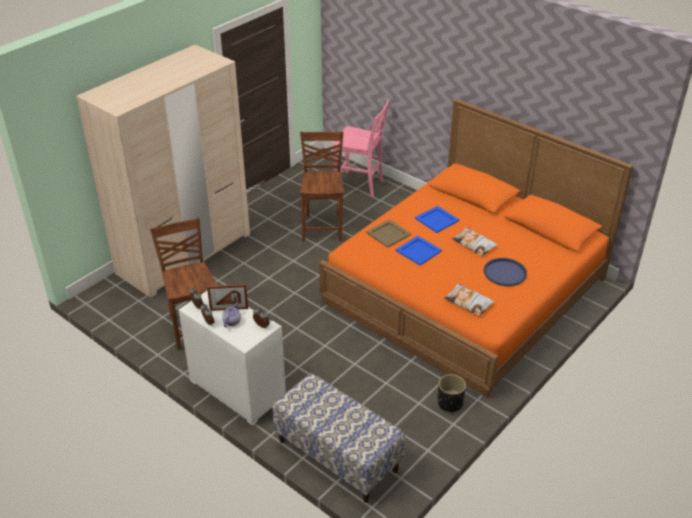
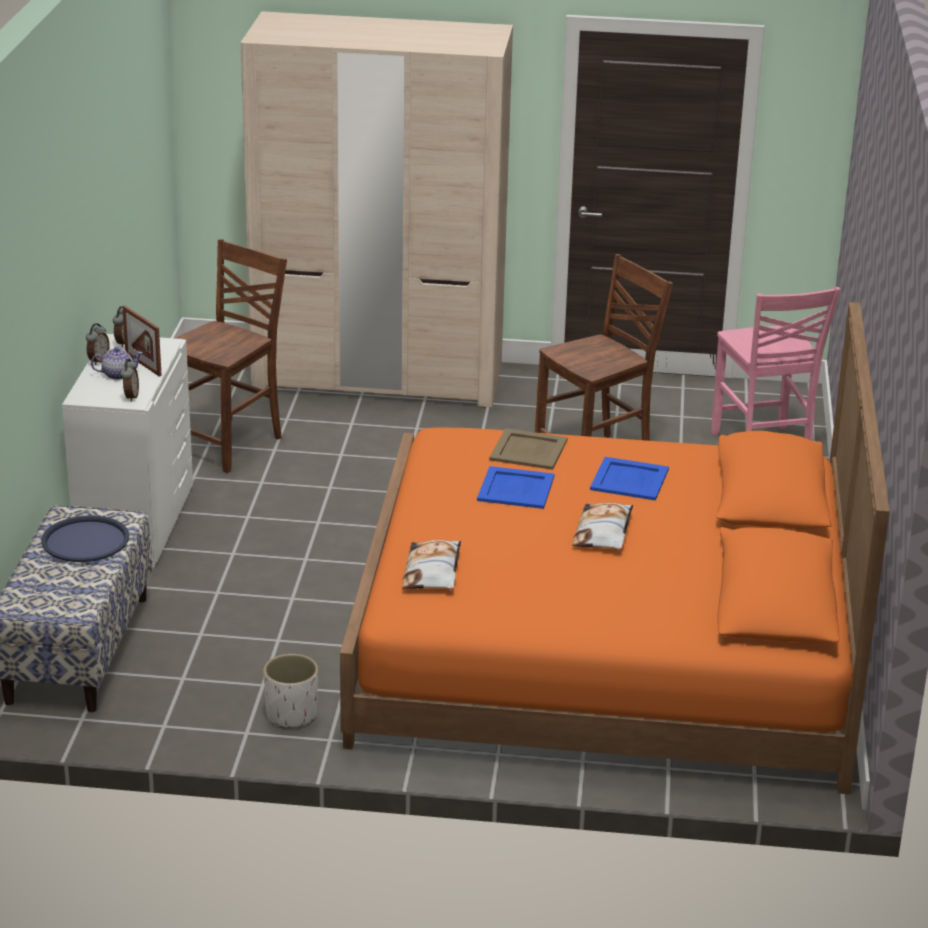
camera: 55 degrees right, 10 degrees down
(450, 403) = (292, 715): black planter -> white planter
(505, 272) = (559, 582): blue tray -> blue tray (85, 540)

